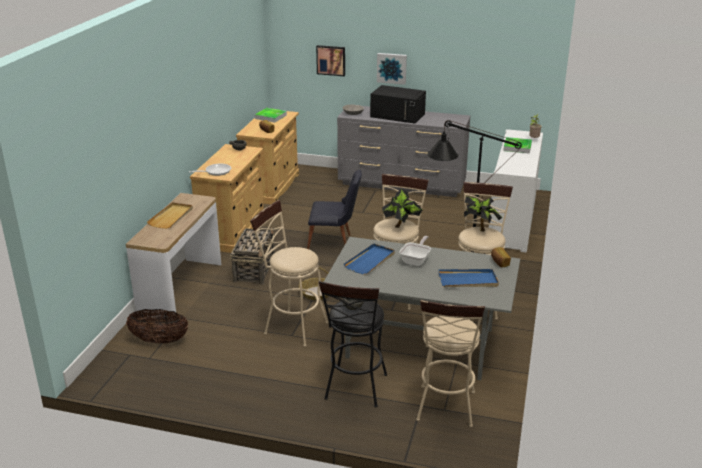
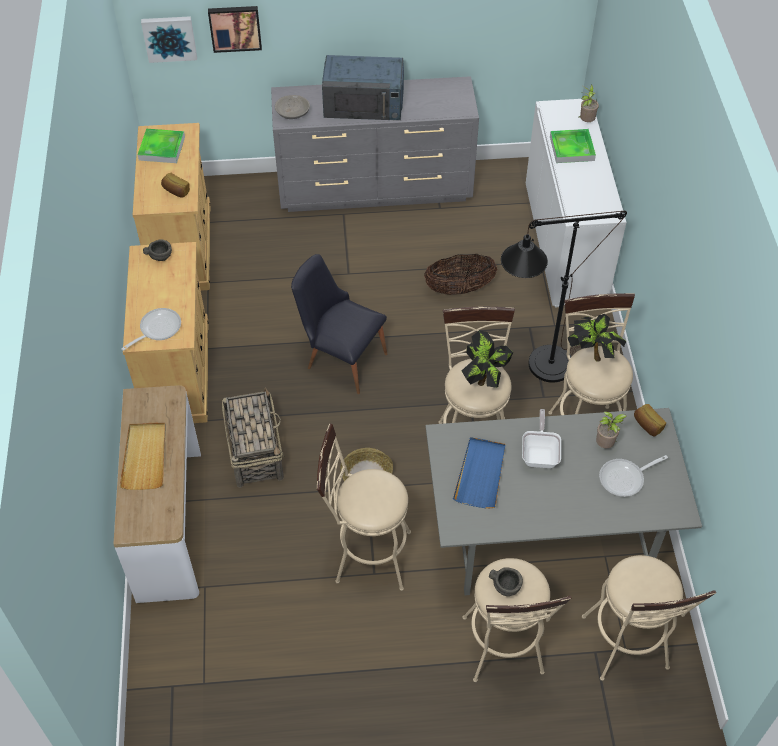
camera: 20 degrees left, 25 degrees up
(159, 340) = (198, 643): basket -> basket (459, 288)
(334, 243) = (340, 357): black chair -> black chair turned 135 degrees counterclockwise
(355, 390) = (504, 652): black stool -> beige stool
(391, 68) = (340, 26): picture -> picture (169, 38)
(398, 115) = (364, 103): black microwave -> blue microwave
(464, 265) = (605, 445): none -> potted plant
(468, 280) = (625, 479): blue tray -> frying pan

